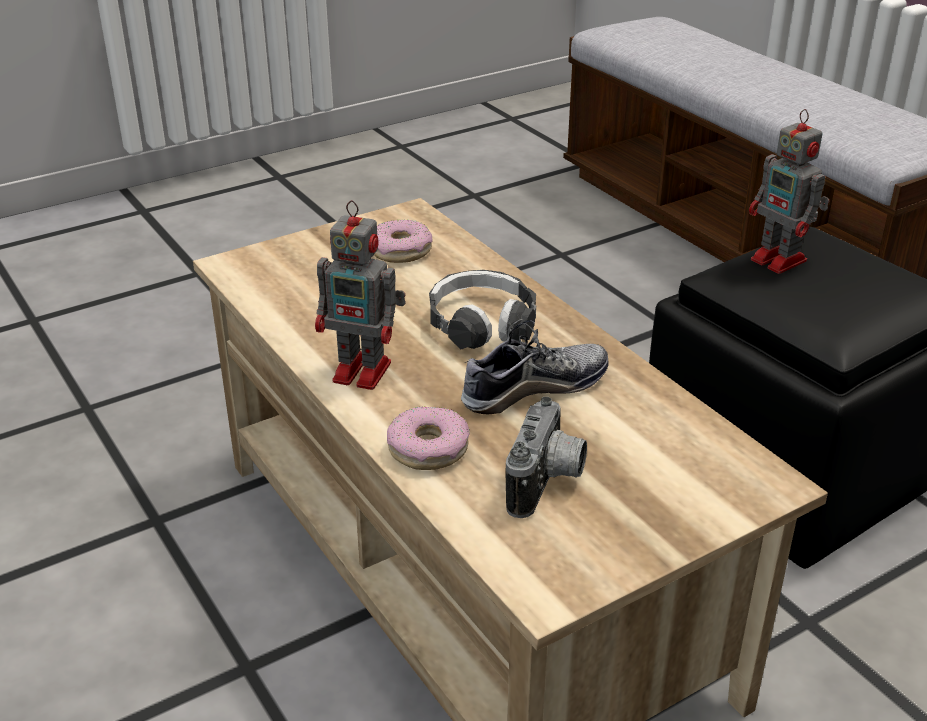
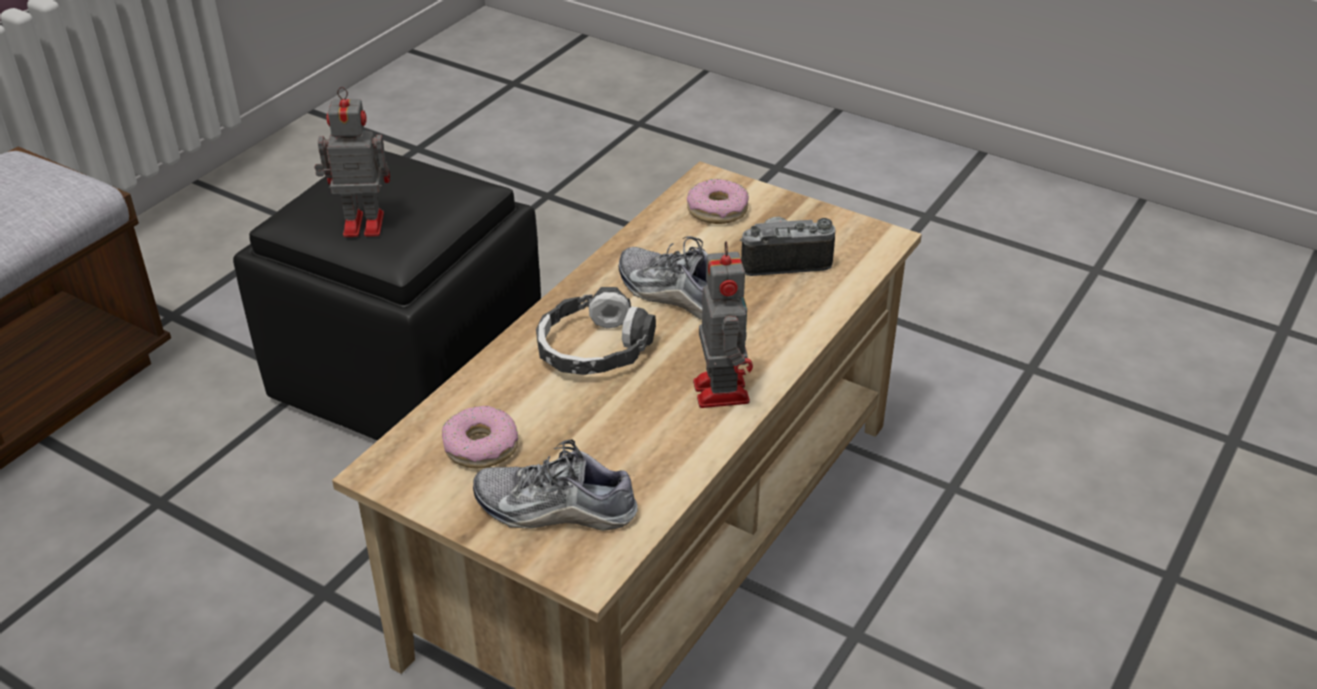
camera: 115 degrees left, 5 degrees up
(303, 265) = (555, 509): none -> shoe
(428, 448) = (792, 323): donut -> donut (717, 210)
(781, 261) = (361, 224): toy robot -> toy robot turned 120 degrees counterclockwise

